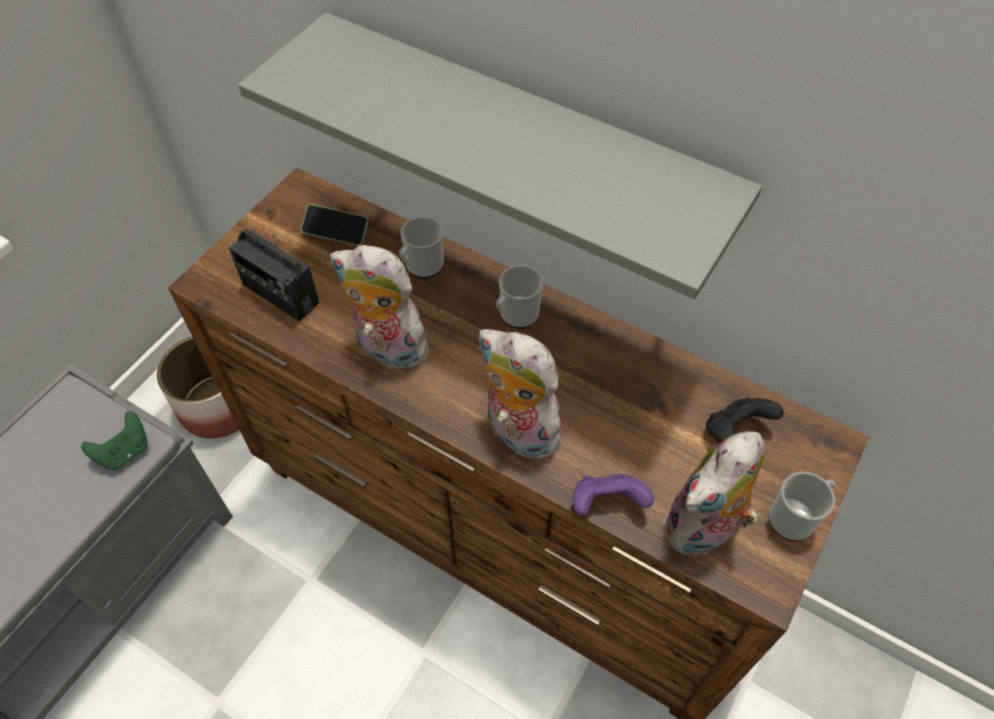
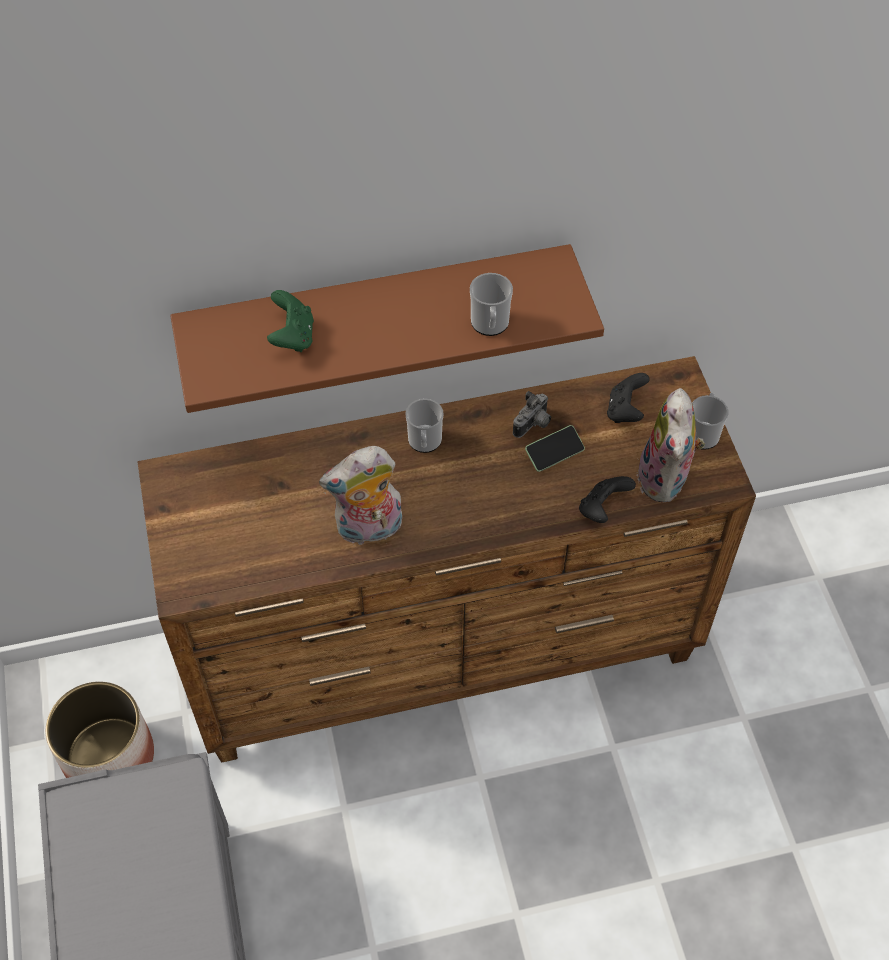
camera: 45 degrees left, 0 degrees up
(125, 452) = (175, 798): green game controller -> green game controller (292, 337)
(280, 294) = (249, 555): radio -> none
(336, 231) = (231, 483): phone -> phone (554, 453)
(421, 267) = (324, 460): mug -> mug (490, 325)
(517, 432) = (508, 512): plush toy -> none
(523, 143) = (376, 314): grey shelf -> brown shelf
(606, 503) = (602, 509): purple game controller -> black game controller
(629, 375) = (533, 425): none -> camera

